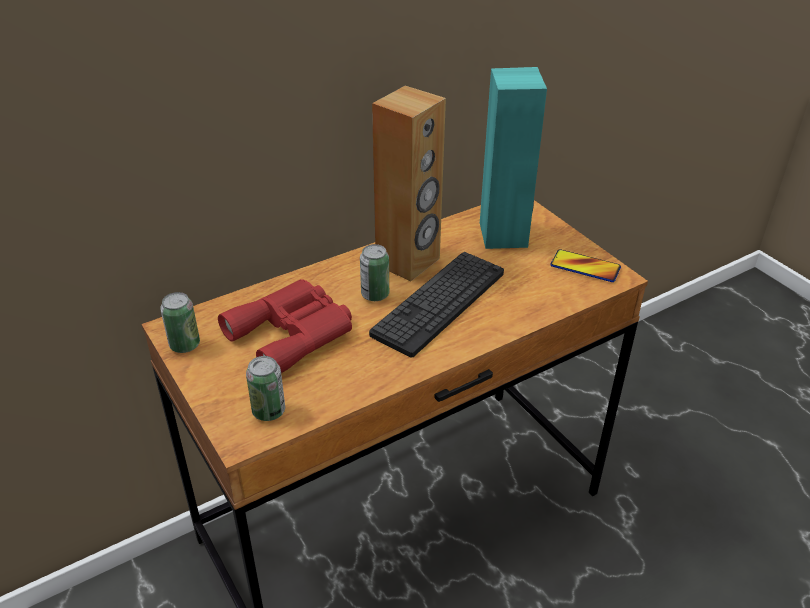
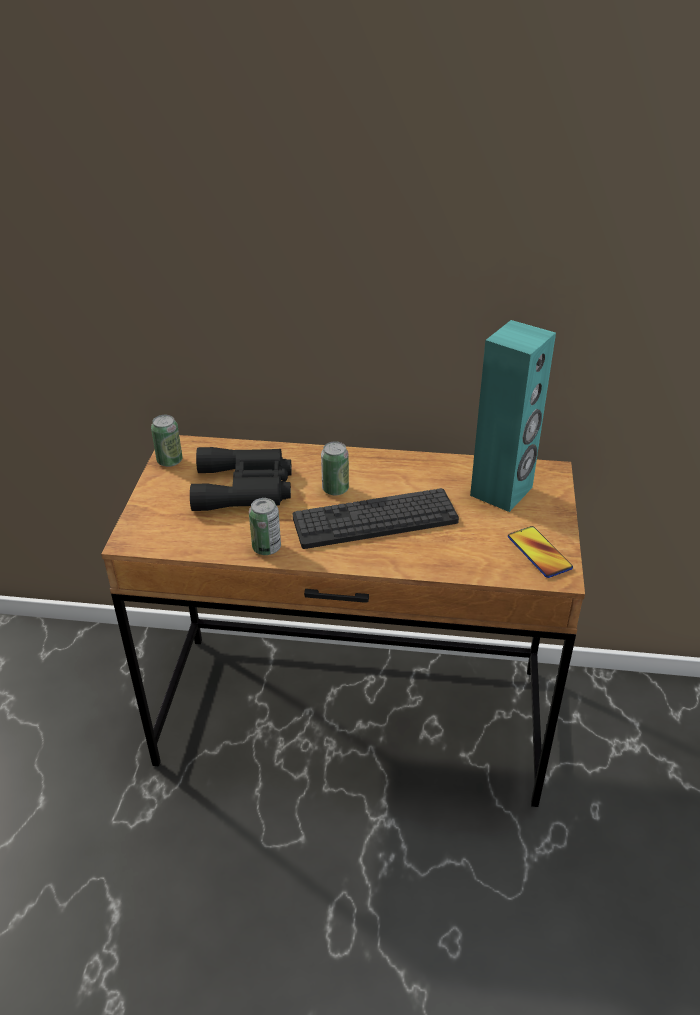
camera: 40 degrees right, 0 degrees up
(269, 411) = (166, 532): can -> can (266, 548)
(294, 332) = (246, 488): red binoculars -> black binoculars
(408, 262) = (392, 476): brown speaker -> none

